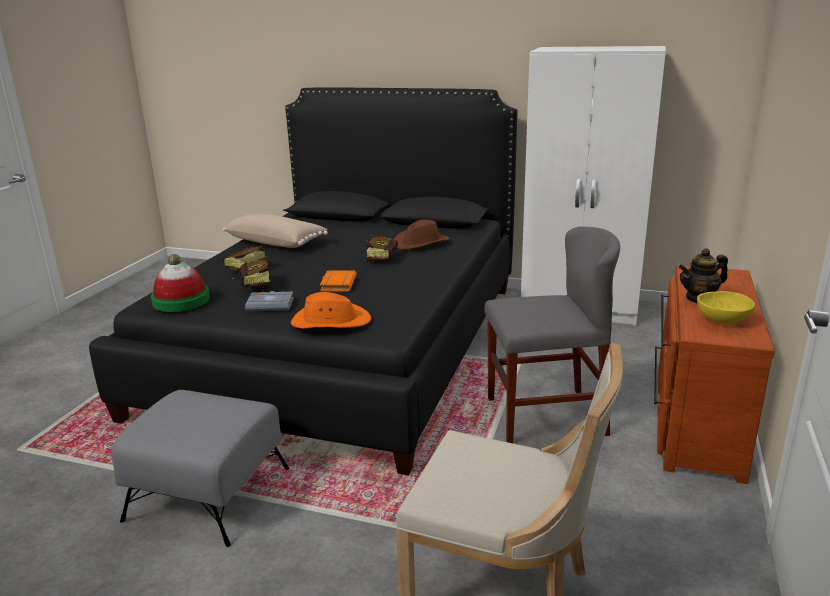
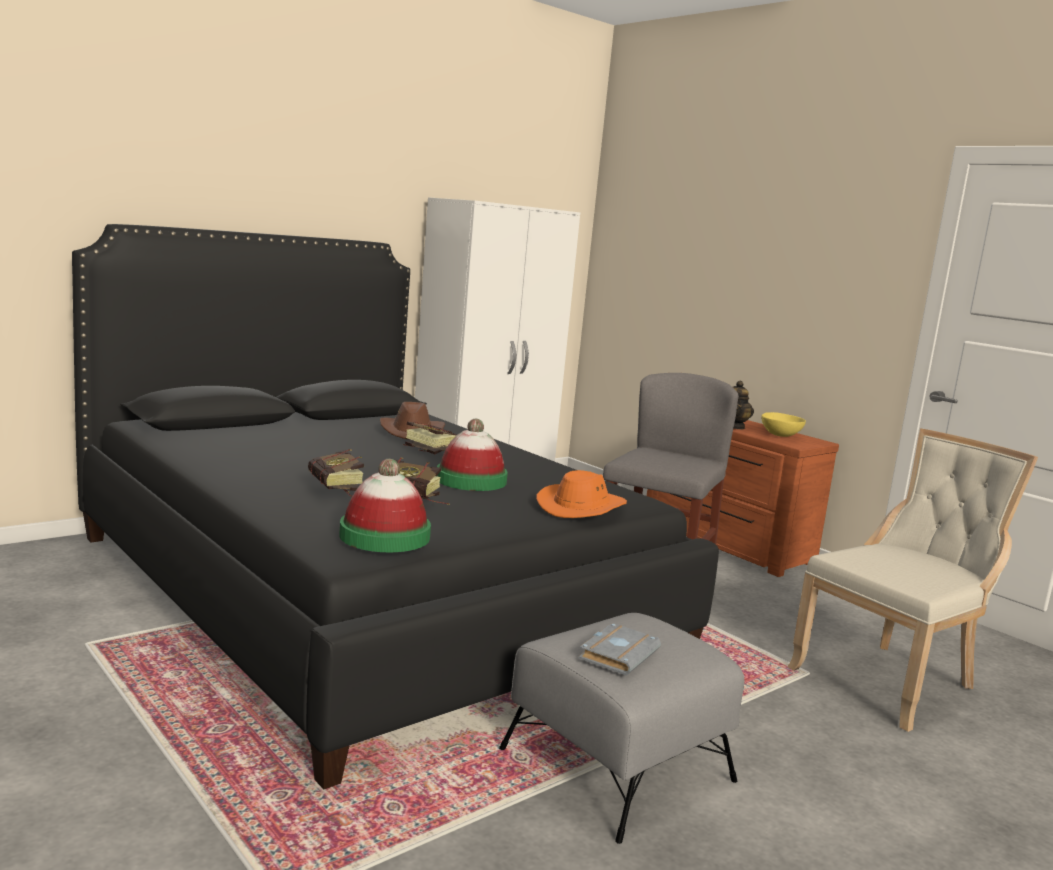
camera: 60 degrees left, 10 degrees down
(271, 305) = (484, 512): grey book -> grey book (617, 654)
(276, 242) = (249, 460): beige pillow -> none
(337, 284) = (471, 480): orange book -> hat

